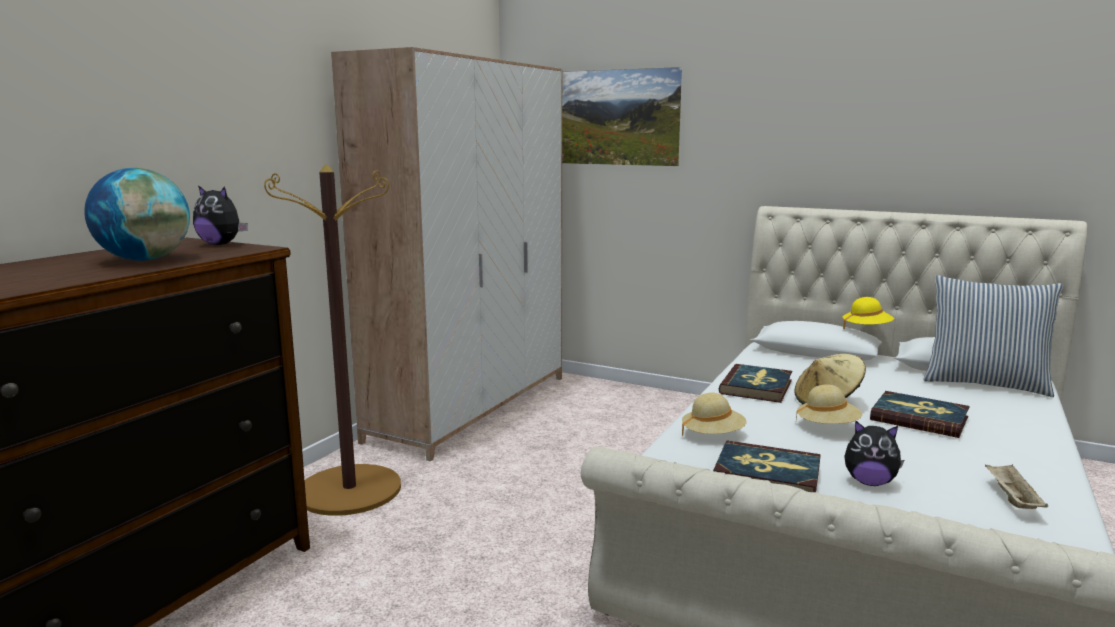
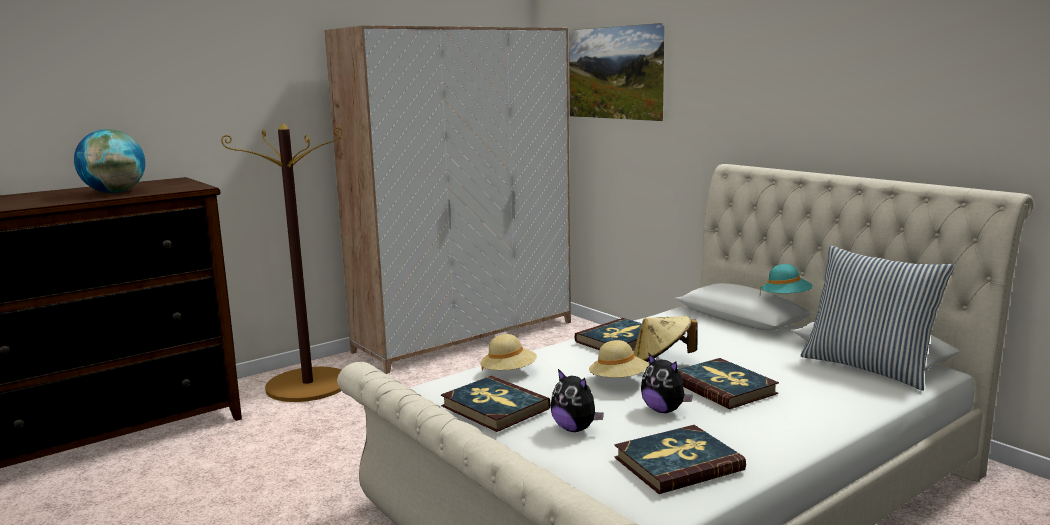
camera: 25 degrees right, 0 degrees up
(221, 244) = (186, 183): plush toy -> plush toy (664, 410)
(866, 329) = (785, 298): yellow hat -> turquoise hat
(1011, 498) = (677, 464): beige tray -> book

